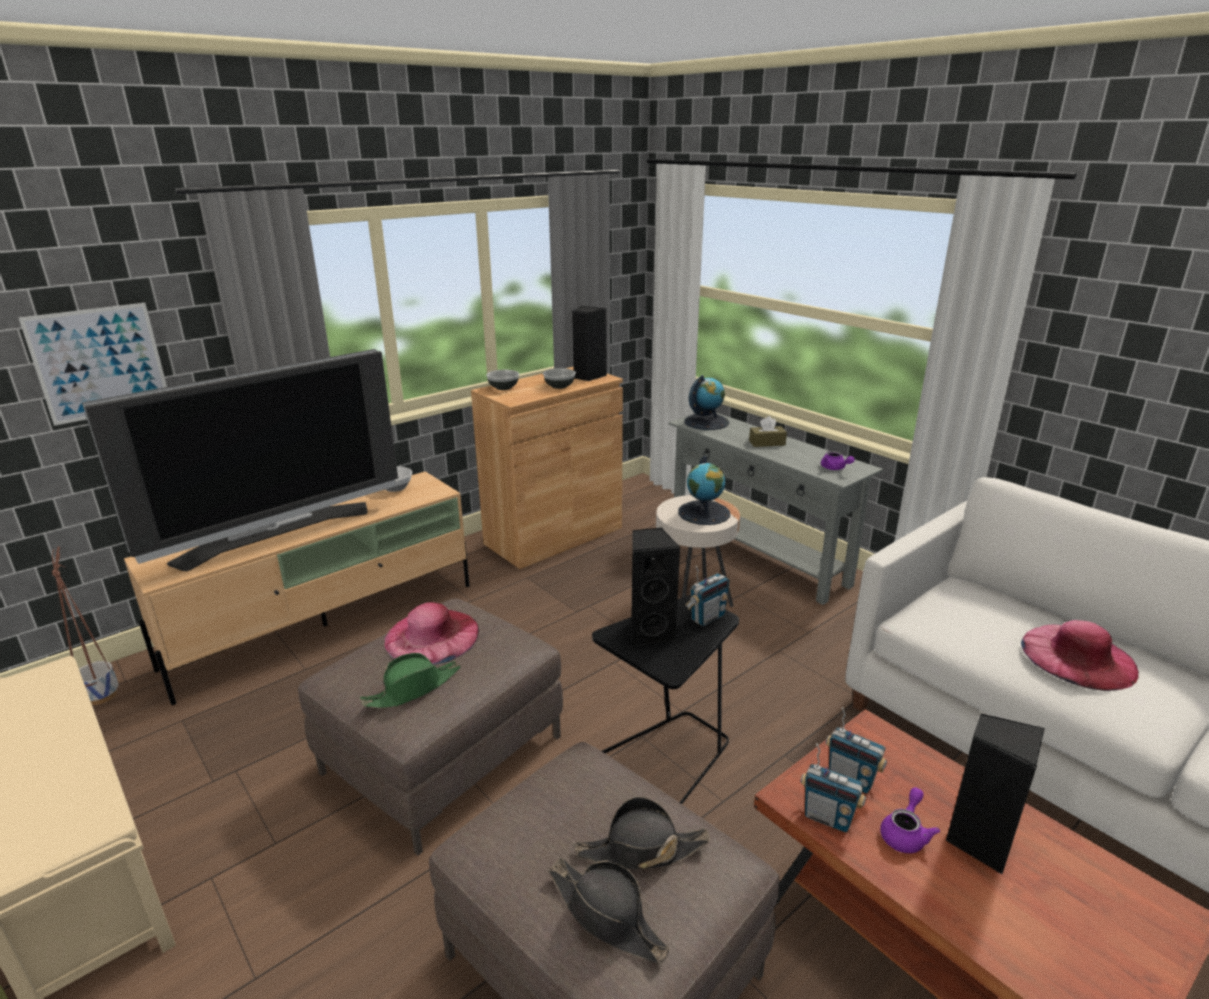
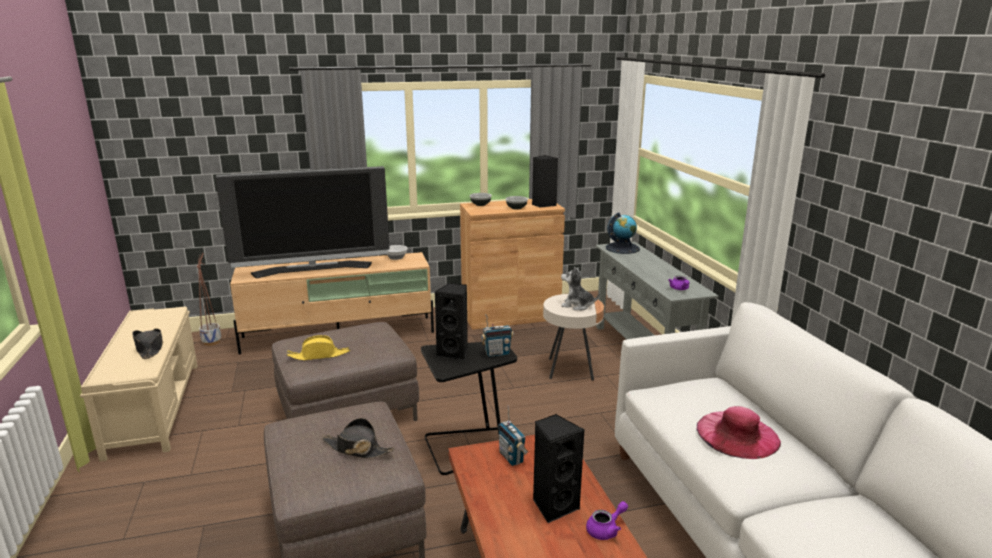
camera: 25 degrees right, 5 degrees down
(100, 363) = (242, 158): picture -> none
(413, 689) = (319, 355): green hat -> yellow hat
(432, 636) = (352, 335): pink hat -> none
(607, 916) = (313, 467): black hat -> black hat (149, 348)
(704, 513) = (577, 305): globe -> plush toy
(767, 443) = (650, 267): brown tissue box -> none
(828, 817) = (476, 469): radio -> none
(905, 833) = (513, 489): purple teapot -> purple teapot (606, 530)

